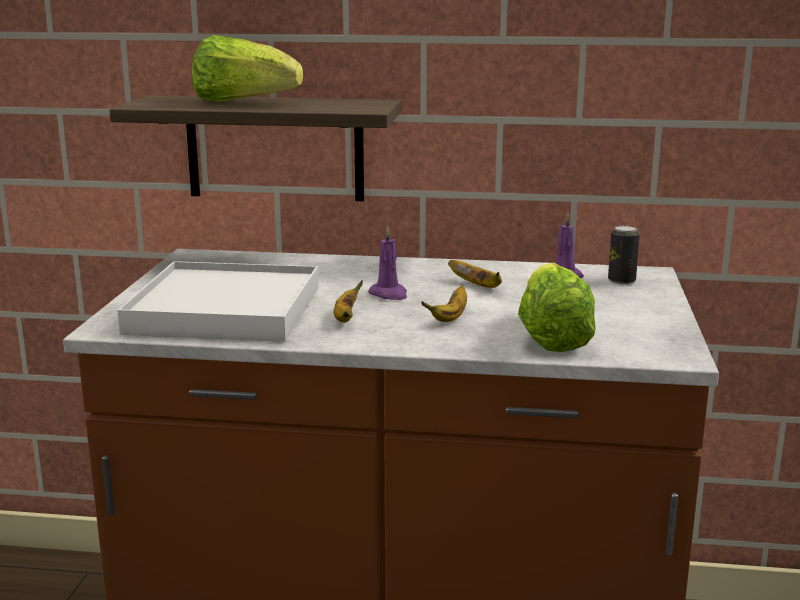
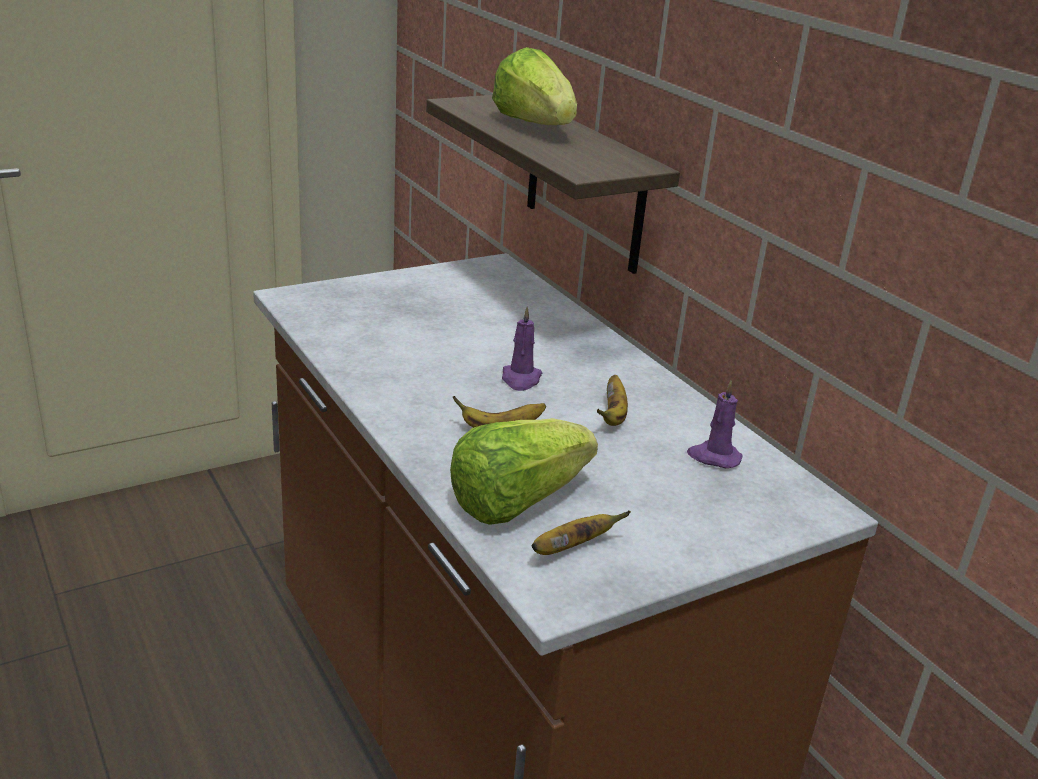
camera: 50 degrees right, 10 degrees up
(226, 310) = (384, 324): white tray -> none
(345, 318) = (430, 380): banana -> banana (571, 548)
(621, 280) = (763, 497): can -> none

